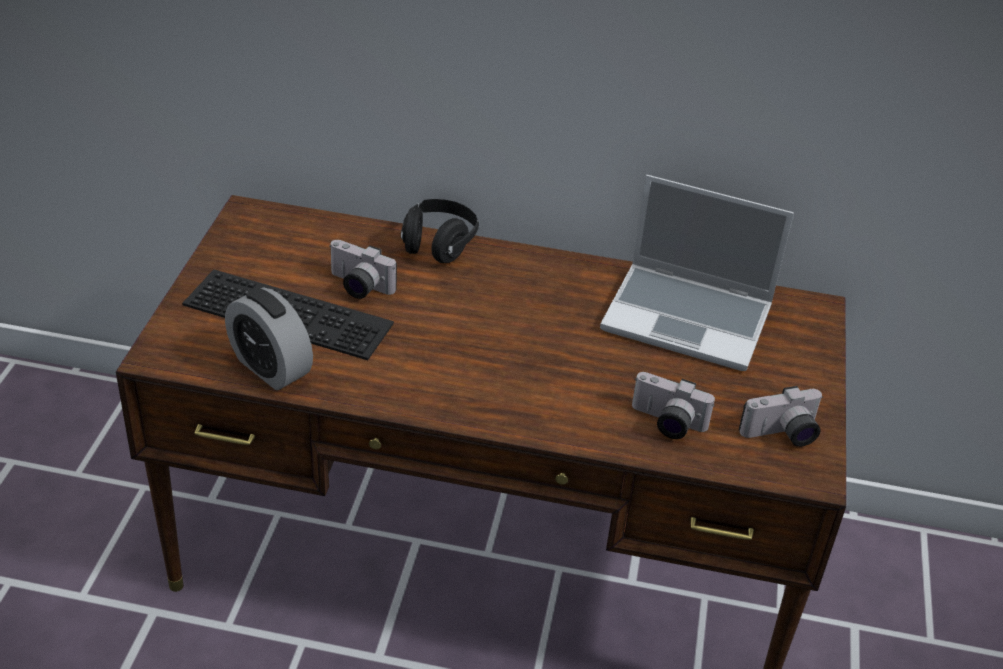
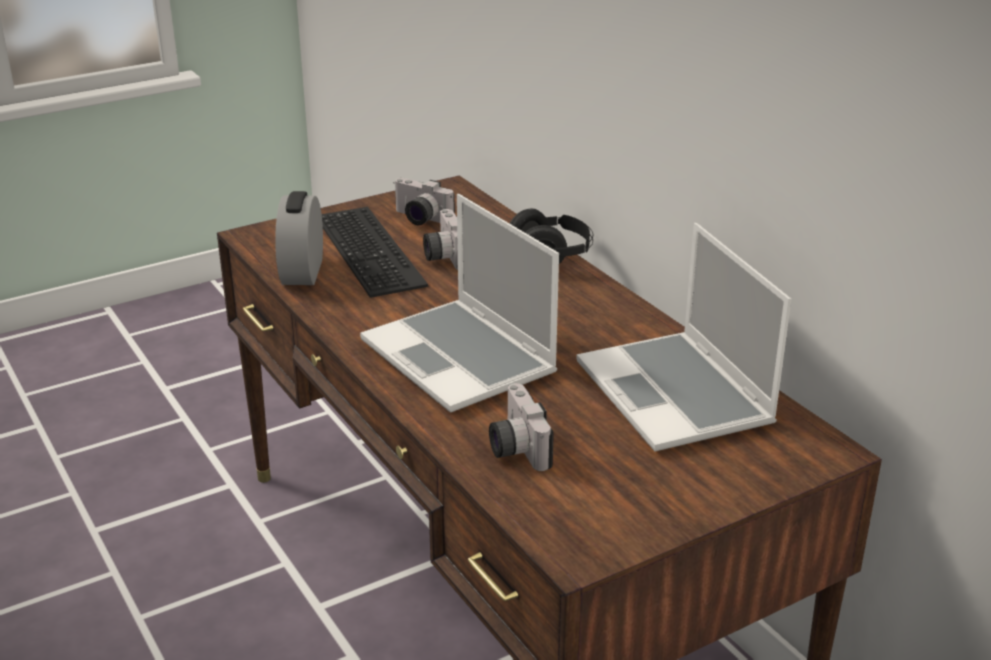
camera: 50 degrees right, 10 degrees down
(522, 374) = (461, 359): none -> laptop
(782, 435) = (604, 513): camera -> camera (419, 219)

